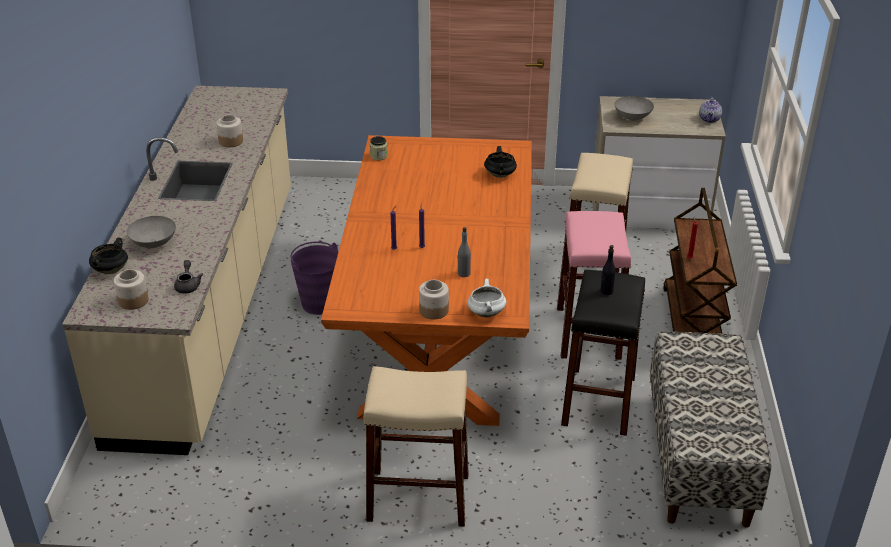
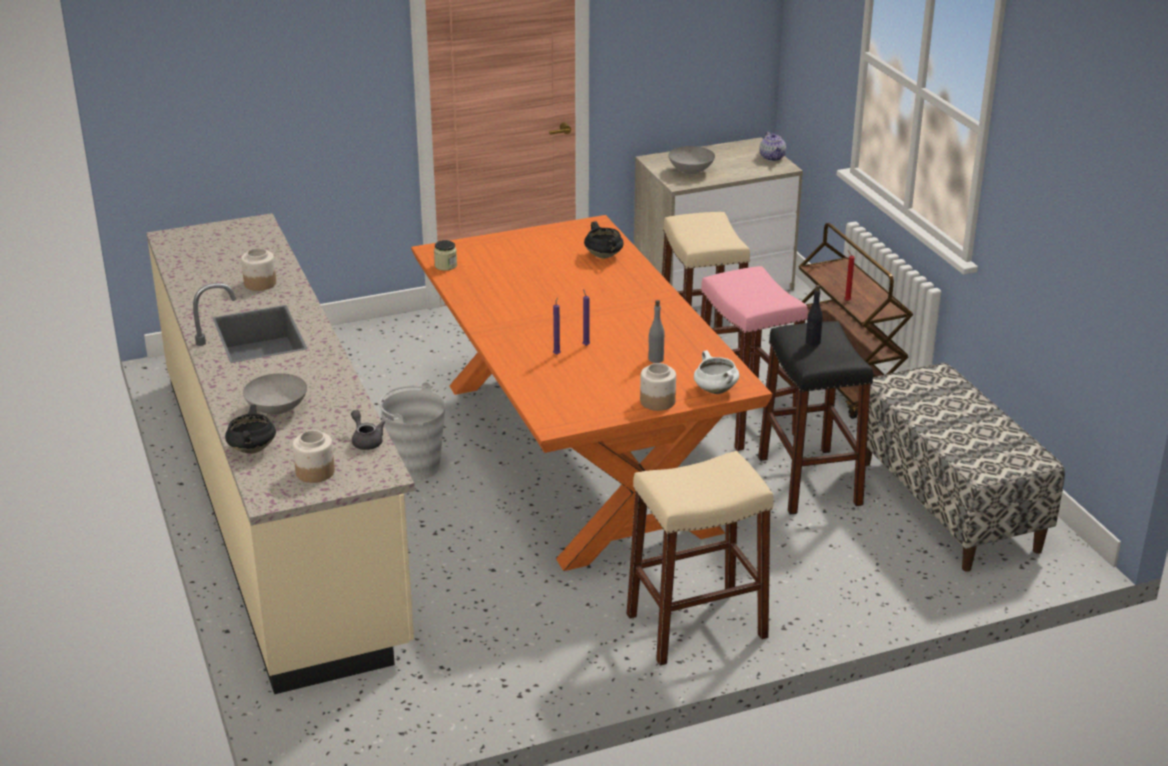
camera: 25 degrees left, 5 degrees down
(319, 303) = (416, 467): purple bucket -> grey bucket

